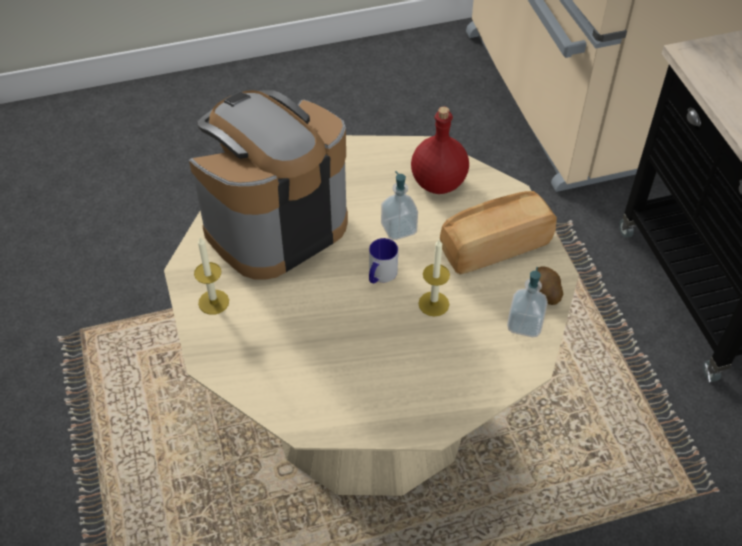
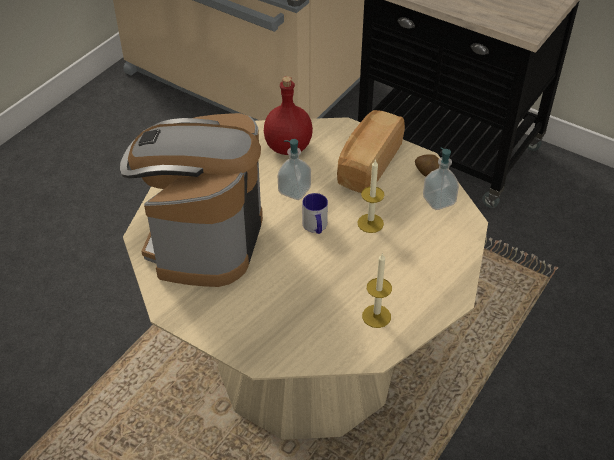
camera: 40 degrees left, 5 degrees down
(213, 302) = (216, 318): candle -> candle (376, 316)

